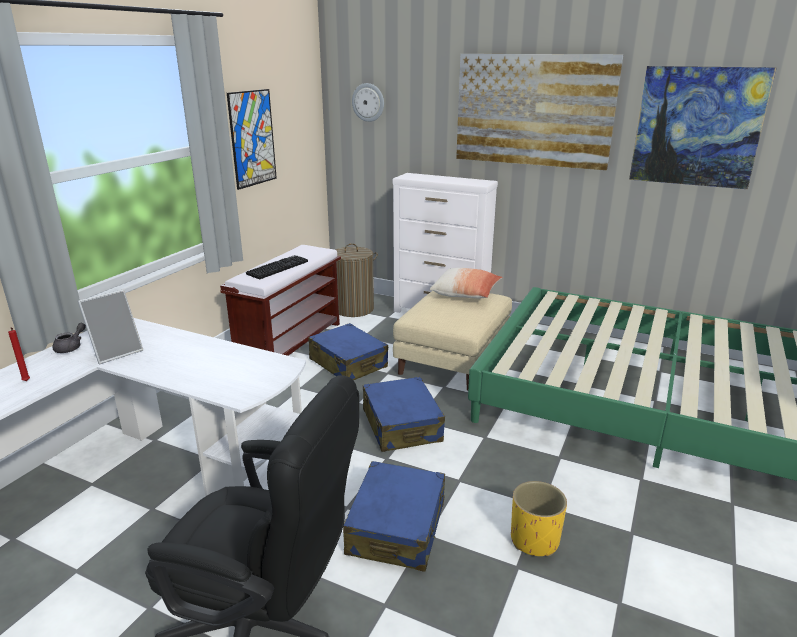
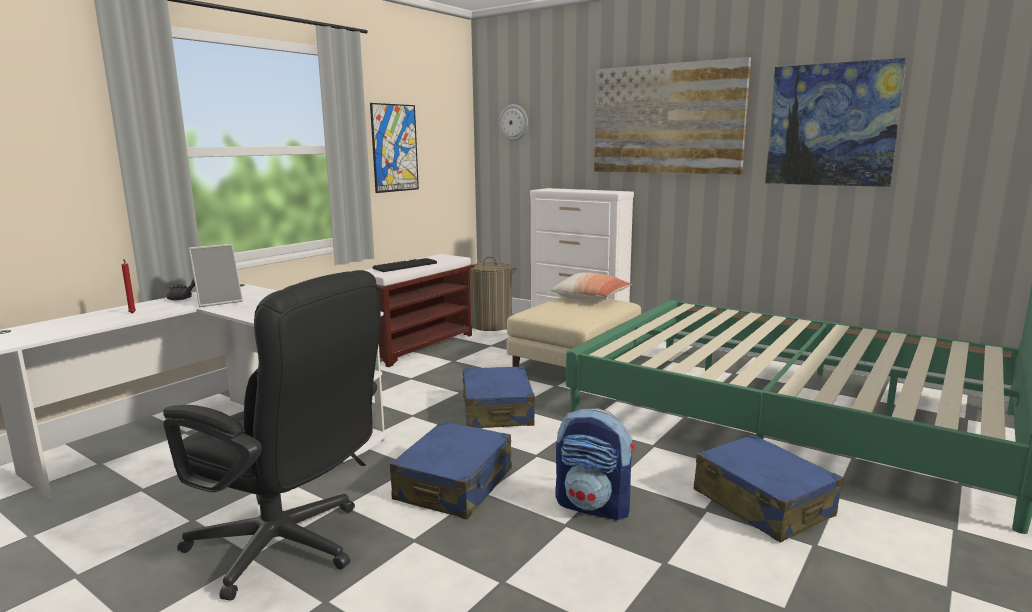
camera: 10 degrees right, 10 degrees down
(348, 363) = (466, 364): blue suitcase -> blue suitcase (762, 503)
(534, 540) = (594, 506): yellow planter -> backpack

